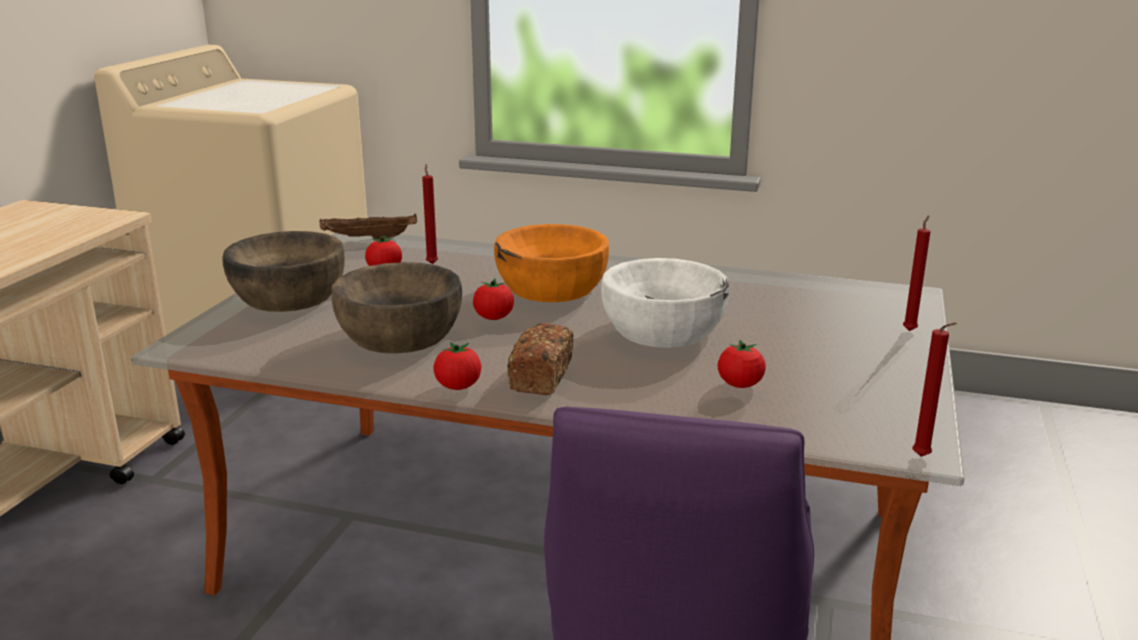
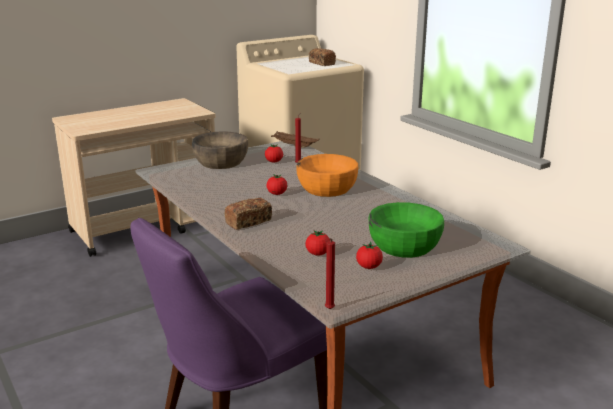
camera: 40 degrees right, 0 degrees up
(280, 90) = (321, 63): none -> bread
(400, 334) = (230, 189): brown bowl -> none
(458, 387) = (212, 215): tomato -> tomato (369, 267)
(663, 329) = (336, 221): white bowl -> none
(815, 332) = (404, 245): none -> green bowl
(910, 330) = (457, 261): red candle -> none

